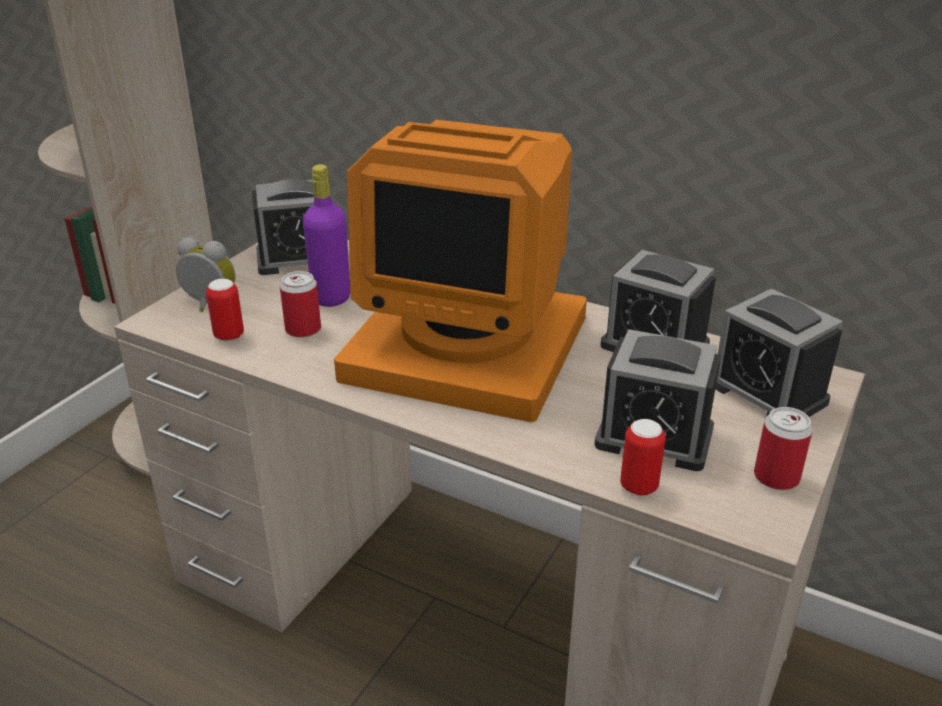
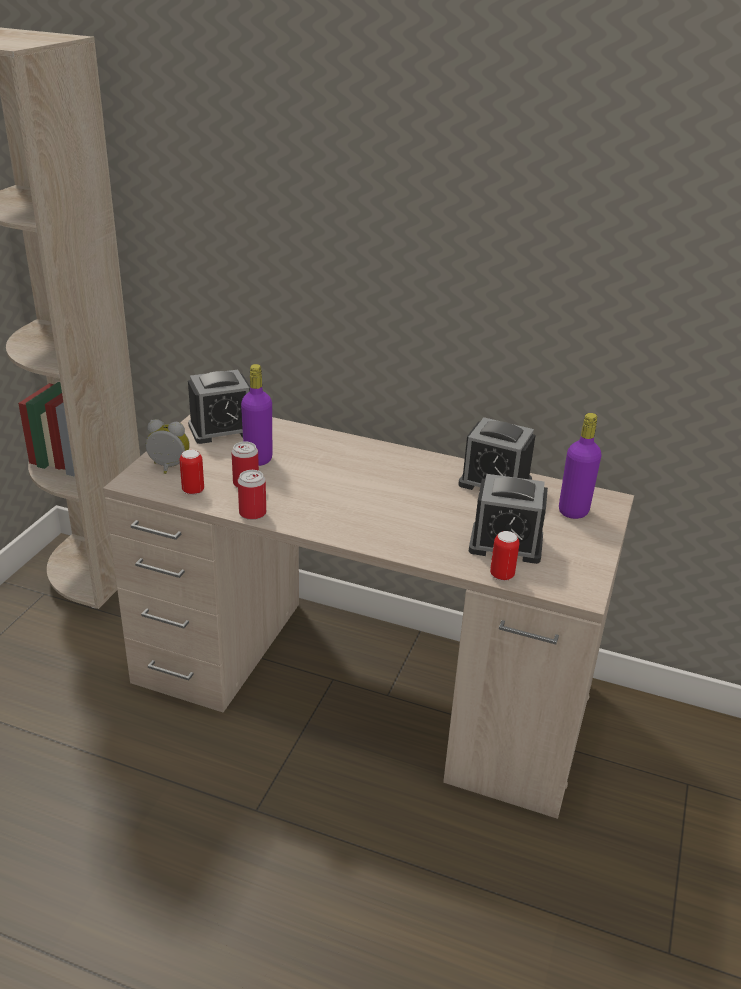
camera: 10 degrees left, 0 degrees up
(469, 344) = (368, 488): monitor -> none
(767, 393) = (573, 511): alarm clock -> purple bottle
(776, 477) = (586, 564): can -> can (252, 513)

